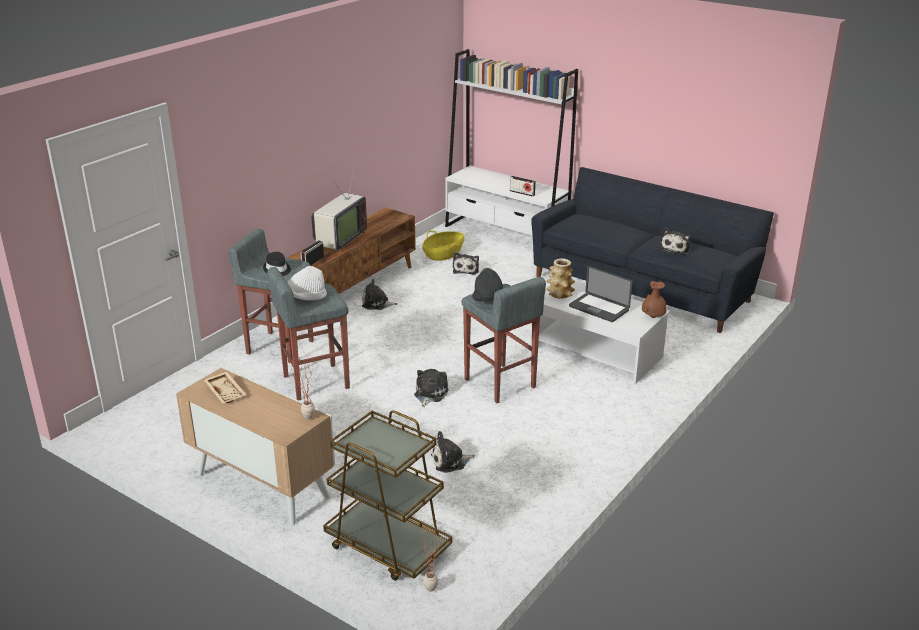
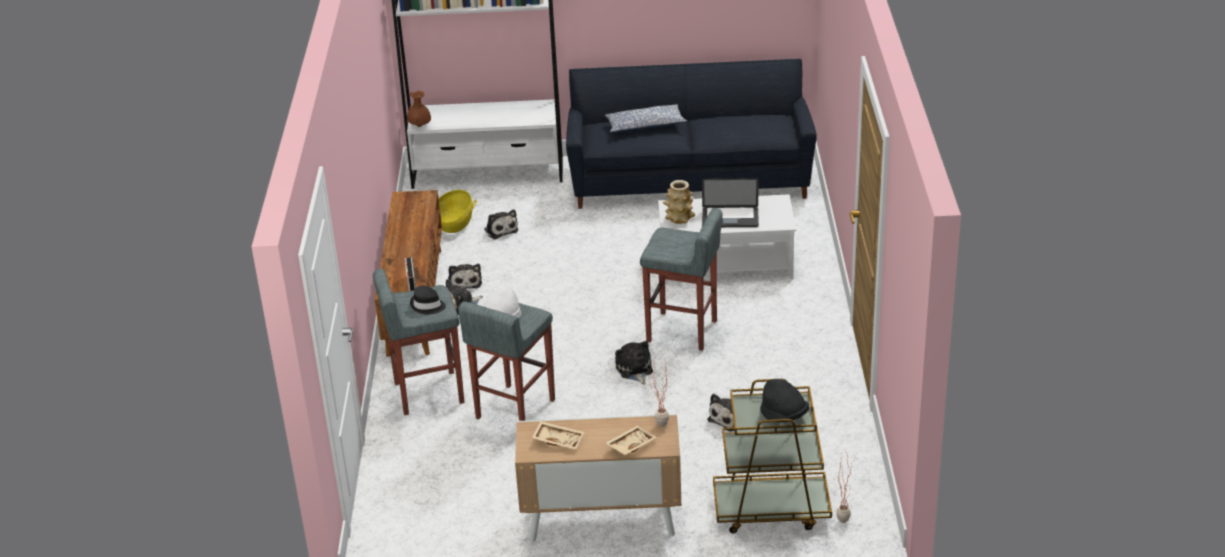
camera: 35 degrees left, 5 degrees up
(265, 420) = (630, 445): none -> beige tray
(339, 240) = (400, 249): television -> none
(488, 301) = (670, 251): black hat -> black hat (784, 415)
(522, 193) = (513, 120): radio -> none
(609, 225) = (645, 126): none -> pillow
(653, 317) = (784, 207): brown vase -> brown vase (420, 126)
(675, 248) = (733, 128): plush toy -> plush toy (464, 282)

